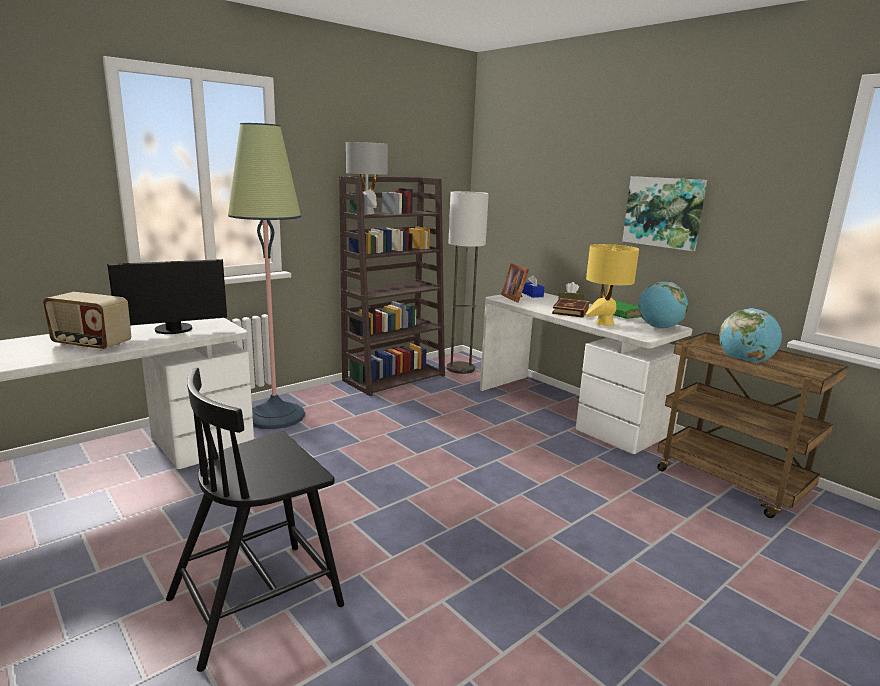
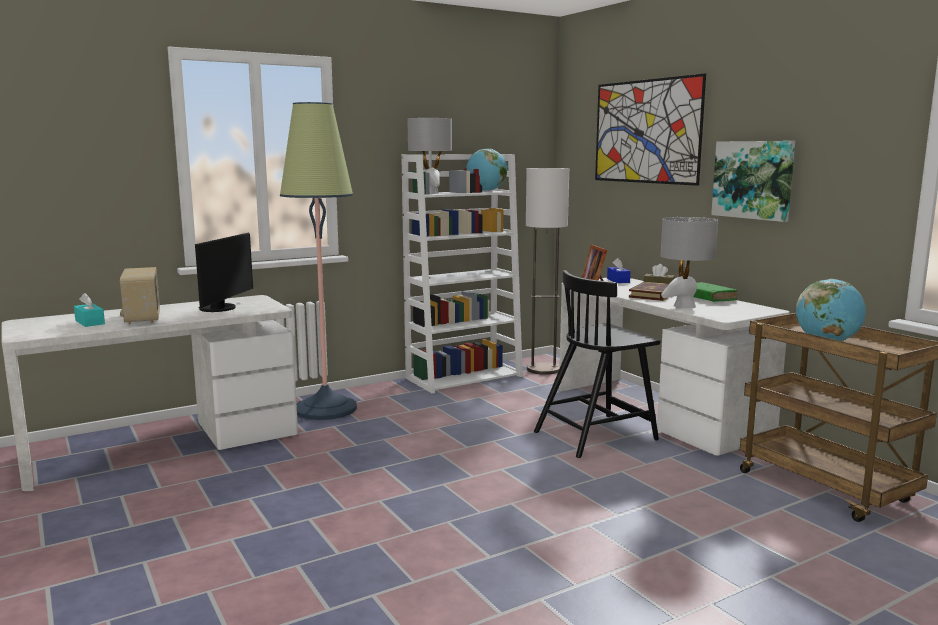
camera: 10 degrees right, 5 degrees down
(33, 351) = (90, 322): none -> turquoise tissue box
(91, 344) = (142, 318): radio -> radio turned 45 degrees clockwise
(174, 330) = (221, 308): monitor -> monitor turned 60 degrees counterclockwise
(258, 600) = (273, 556): black chair -> black chair (597, 435)
(394, 378) = (464, 377): brown bookcase -> white bookcase
(560, 163) = (646, 131): none -> picture
(604, 323) = (684, 306): yellow table lamp -> grey table lamp
(659, 327) = (748, 310): globe -> globe (486, 191)

